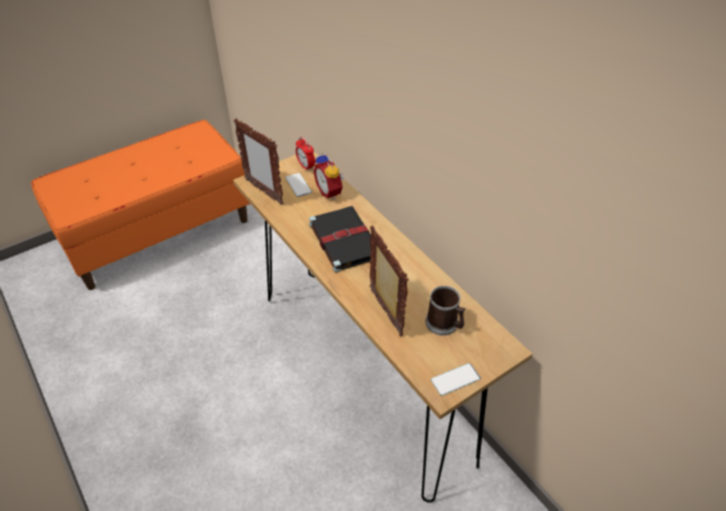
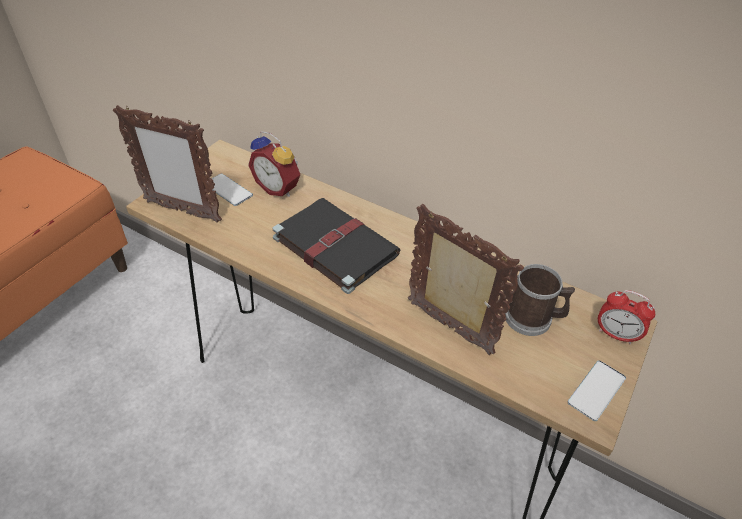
camera: 25 degrees left, 0 degrees up
(306, 166) = (226, 163): alarm clock -> alarm clock (616, 334)

